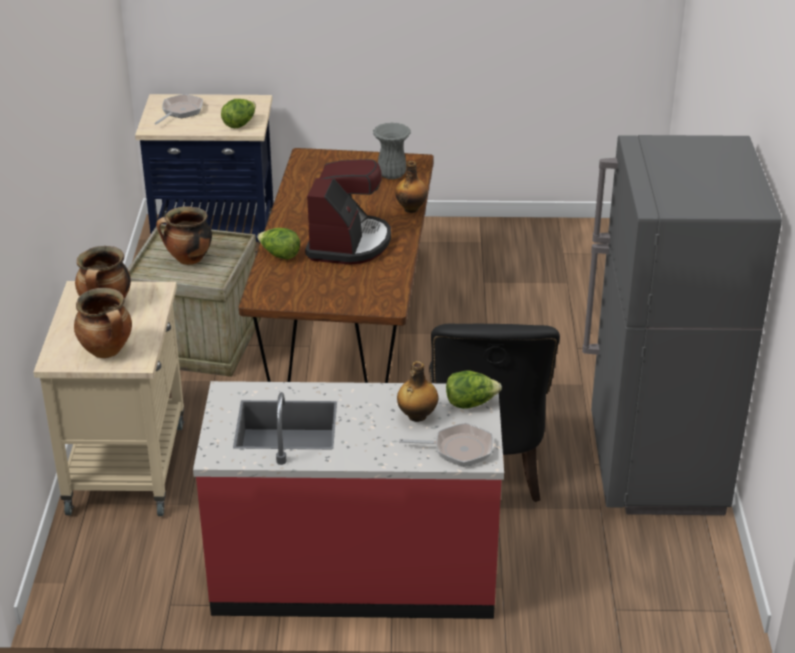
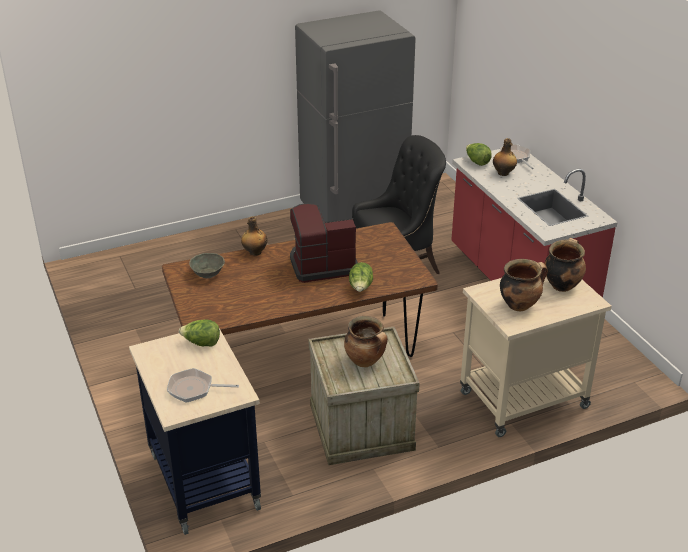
camera: 115 degrees left, 0 degrees up
(391, 175) = (208, 273): grey vase -> grey bowl

